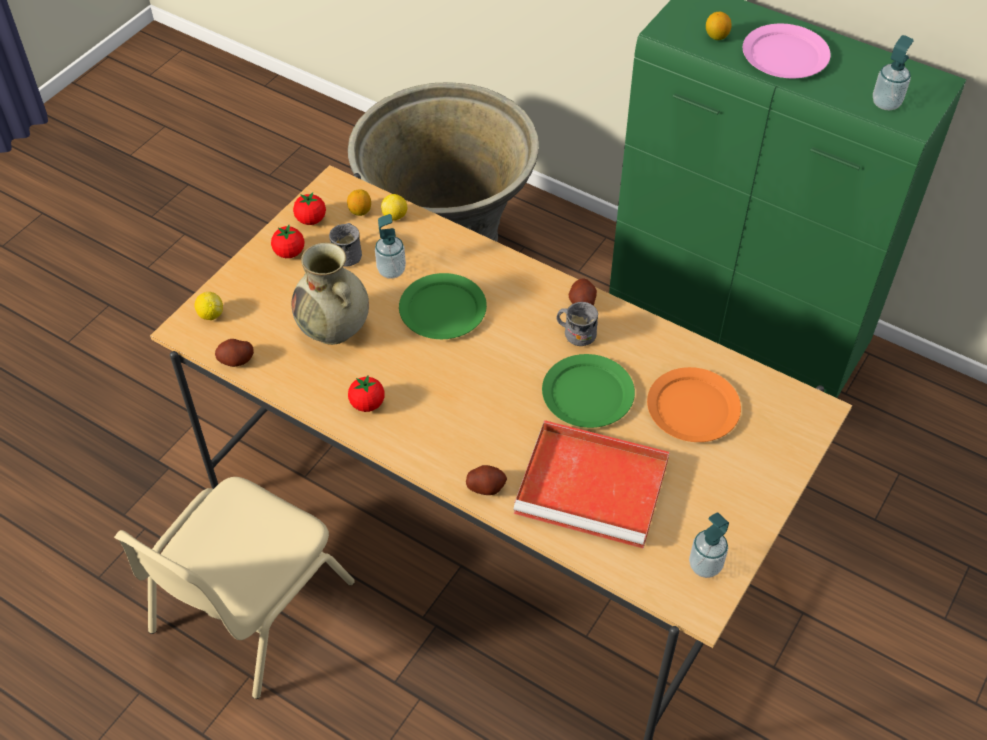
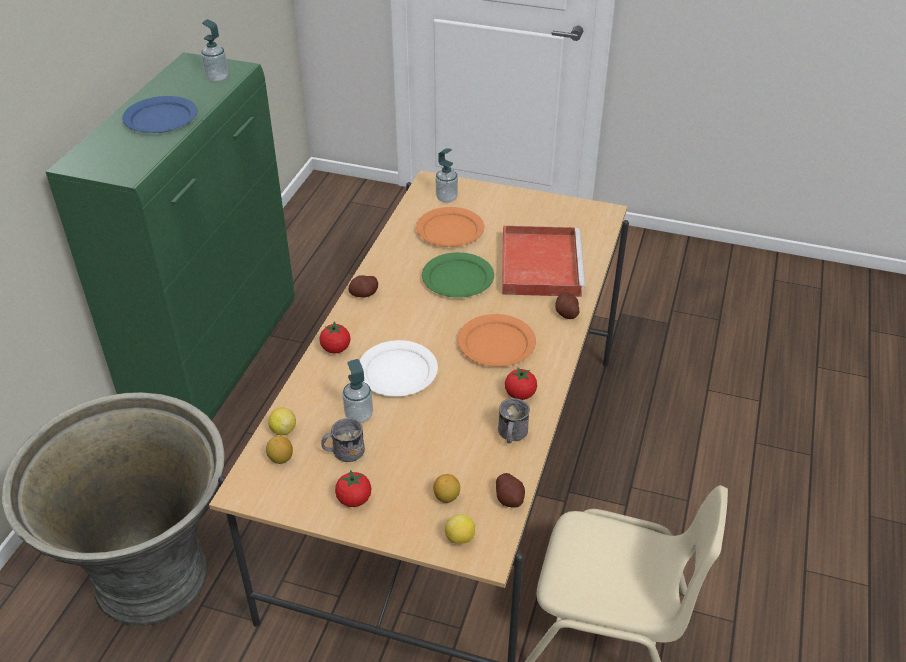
camera: 105 degrees left, 10 degrees down
(311, 220) = (301, 495): tomato -> tomato (336, 349)
(334, 329) = (445, 437): beige vase -> none
(443, 309) = (397, 371): green plate -> white plate
(455, 404) = (497, 343): none -> orange plate
(575, 333) = (399, 292): grey mug -> grey mug (511, 435)
(705, 565) = (575, 213): soap dispenser -> soap dispenser (446, 198)
(716, 36) = (136, 150): lemon -> lemon (446, 497)
(785, 56) = (161, 118): pink plate -> blue plate

